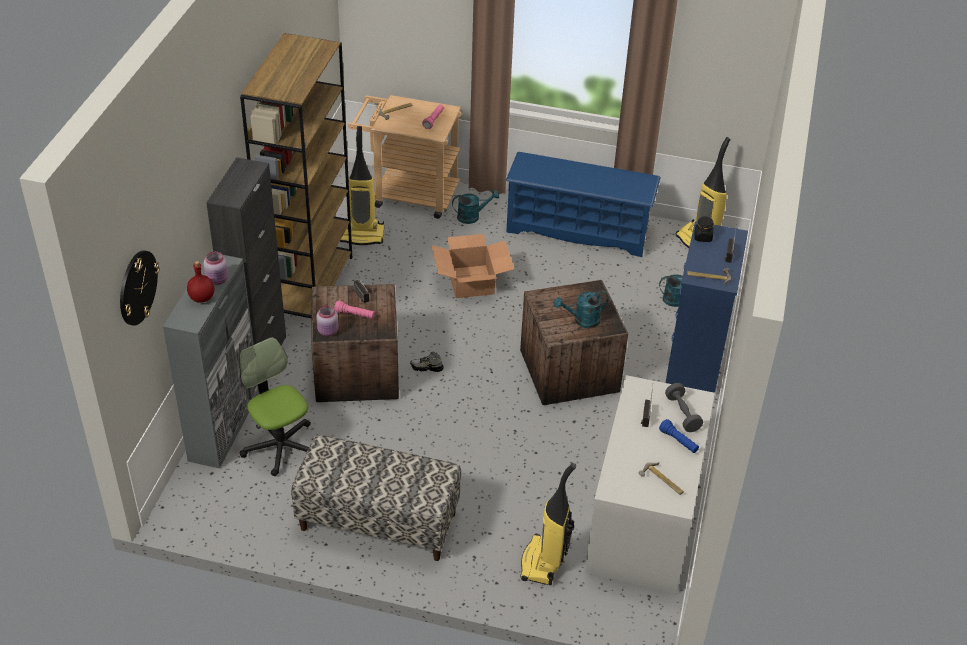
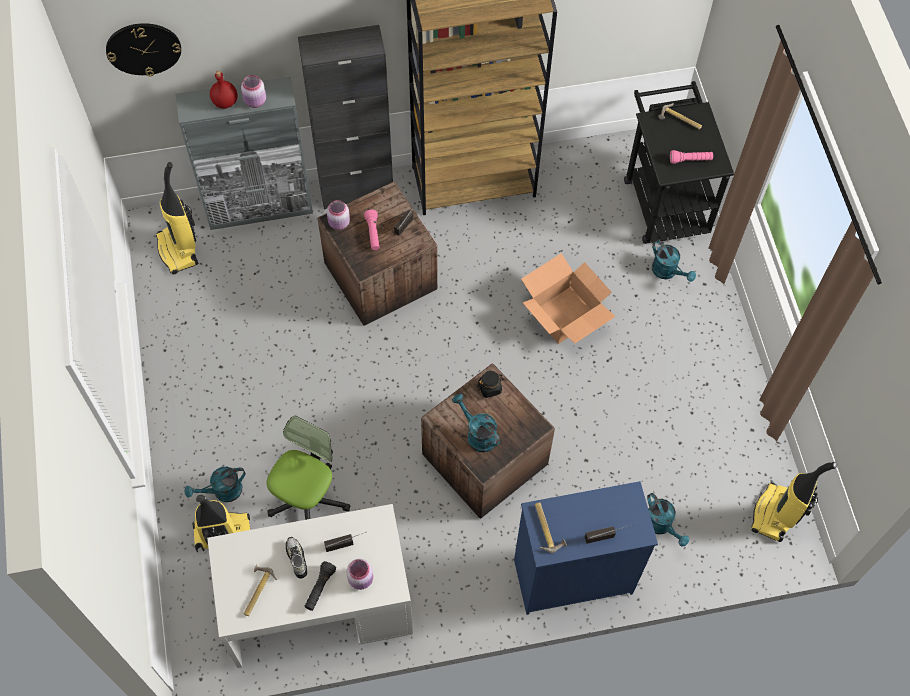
camera: 65 degrees right, 20 degrees up
(280, 446) = (257, 261): office chair -> office chair (308, 499)
(362, 235) = (574, 189): vacuum cleaner -> vacuum cleaner (179, 250)
(378, 522) = (207, 378): bench -> none
(407, 194) = (663, 198): beige cart -> black cart
(426, 367) = (418, 330): shoe -> shoe (296, 559)
(501, 548) = (222, 492): none -> turquoise watering can
(578, 230) = (713, 381): blue shoe rack -> none
(678, 441) = (320, 588): blue flashlight -> black flashlight
(682, 414) = (361, 579): grey dumbbell -> pink jar
(702, 237) = (615, 499): black jar -> black jar (490, 388)

